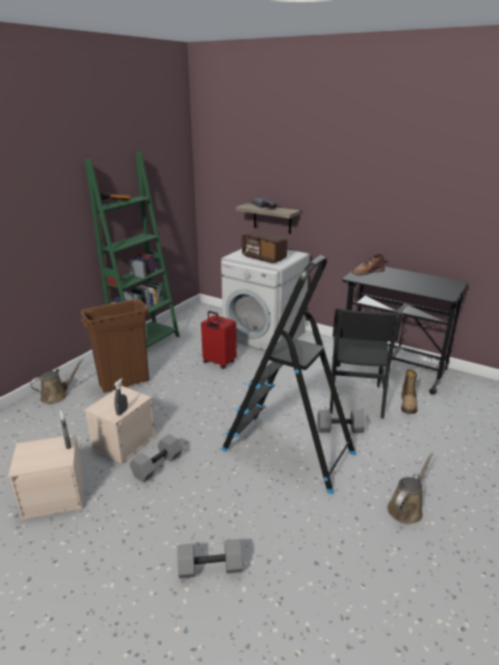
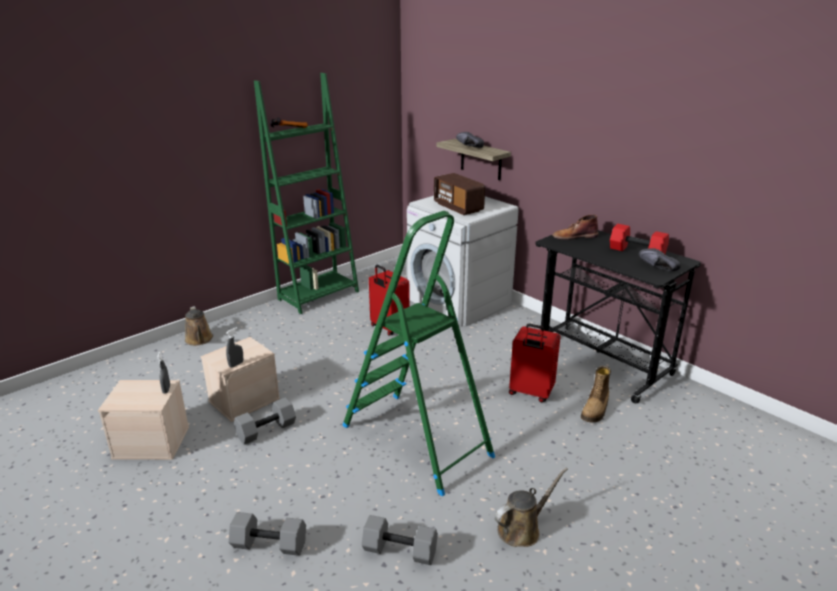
camera: 15 degrees right, 0 degrees up
(57, 395) = (199, 340): brown watering can -> brown watering can turned 90 degrees clockwise
(124, 383) = (274, 336): brown trash can -> none
(287, 451) = (415, 440): black step ladder -> green step ladder
(339, 429) = (490, 426): grey dumbbell -> grey dumbbell (399, 551)
(355, 398) = (530, 393): black chair -> red suitcase
(419, 279) = (636, 252): none -> red dumbbell
(442, 289) = (656, 268): none -> black shoe

